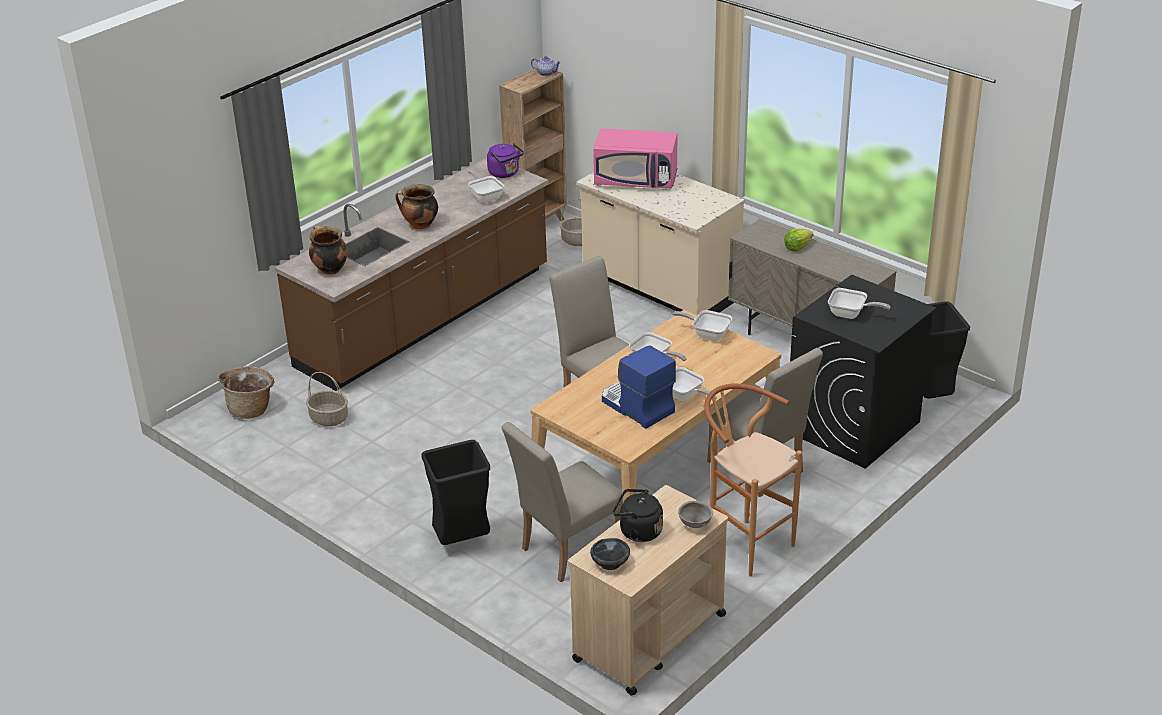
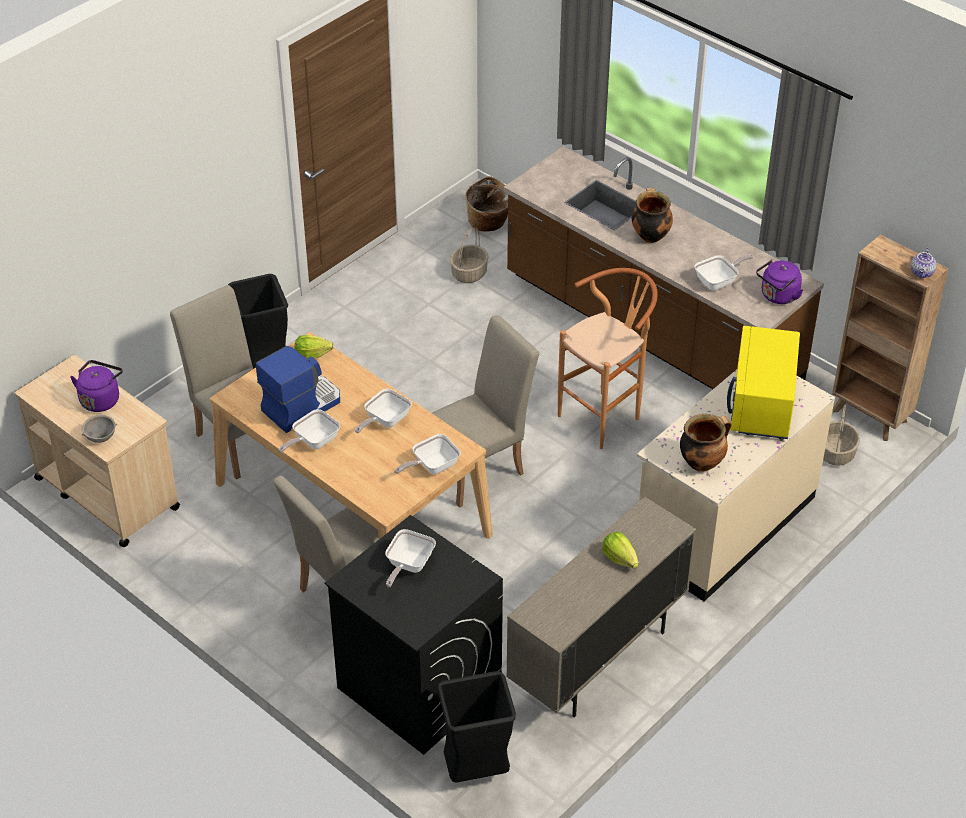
camera: 90 degrees right, 10 degrees up
(329, 269) = (558, 180): cooking pot -> cooking pot (702, 462)
(565, 405) = (312, 355): none -> lettuce
(610, 563) = (62, 380): black bowl -> none
(636, 180) = (762, 404): pink microwave -> yellow microwave
(638, 531) = (101, 399): black kettle -> purple kettle
(707, 334) = (432, 466): frying pan -> frying pan turned 150 degrees counterclockwise
(744, 543) = (227, 570): brown stool -> brown stool (605, 415)

